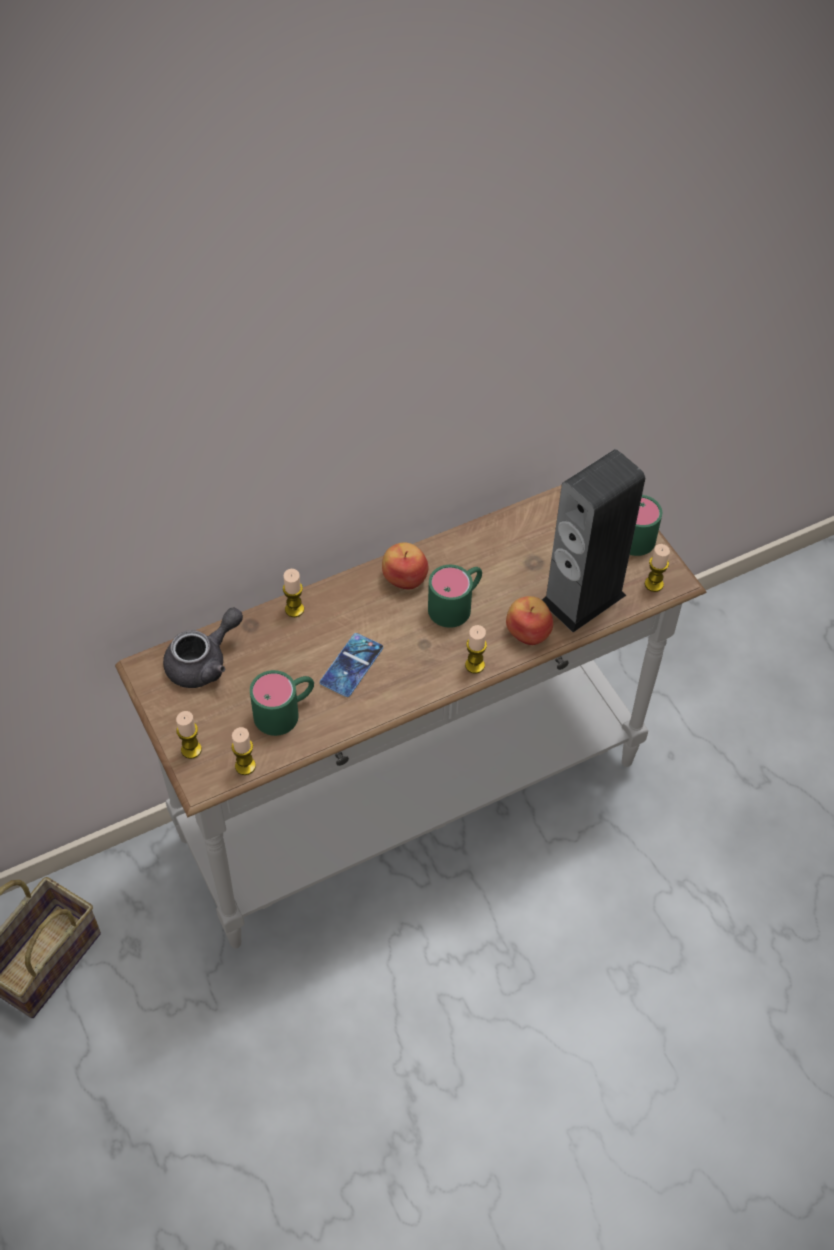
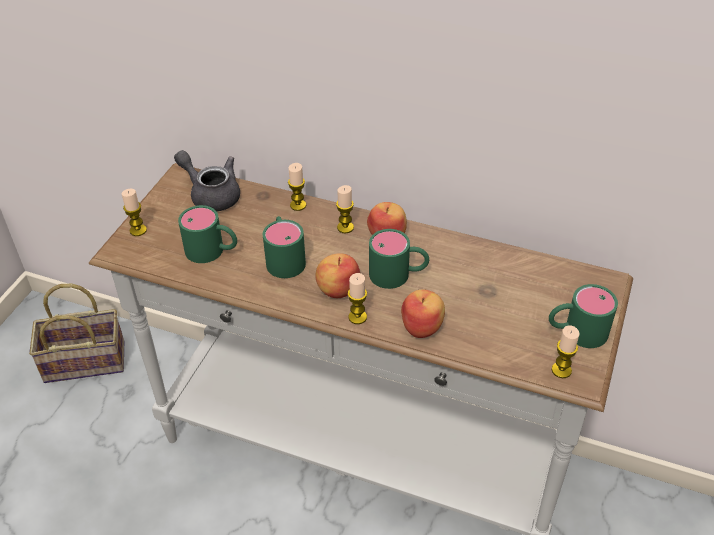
camera: 50 degrees right, 10 degrees down
(204, 662) = (211, 194): grey teapot -> grey teapot turned 150 degrees counterclockwise
(245, 766) = (149, 261): candle -> candle (345, 227)
(351, 665) = (284, 257): phone -> green mug
(429, 655) = (338, 289): none -> apple
(583, 598) = (492, 337): speaker -> none

